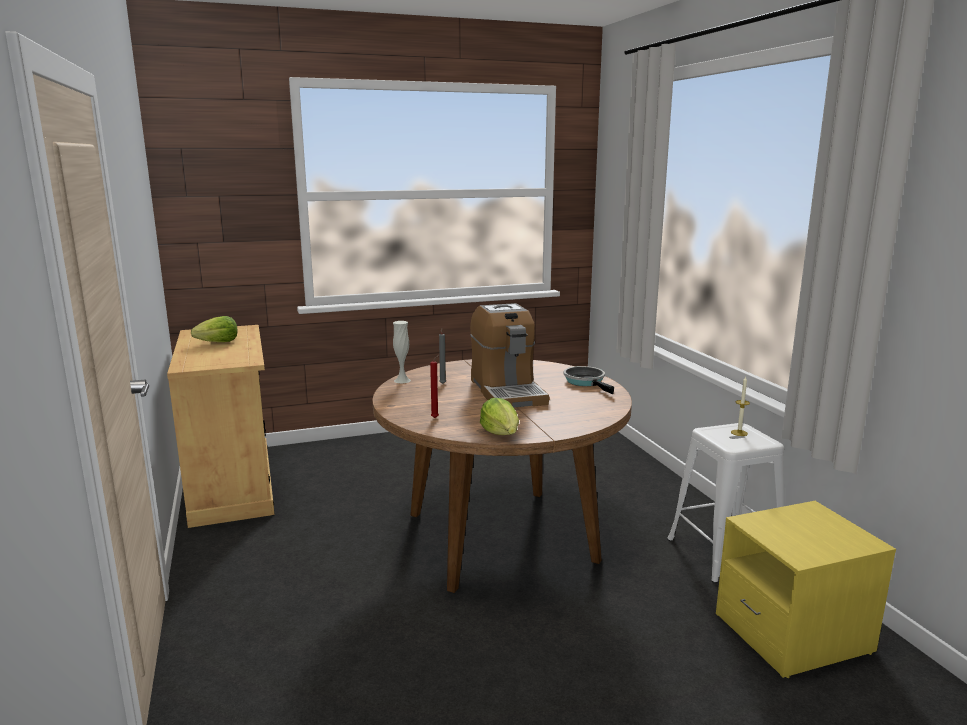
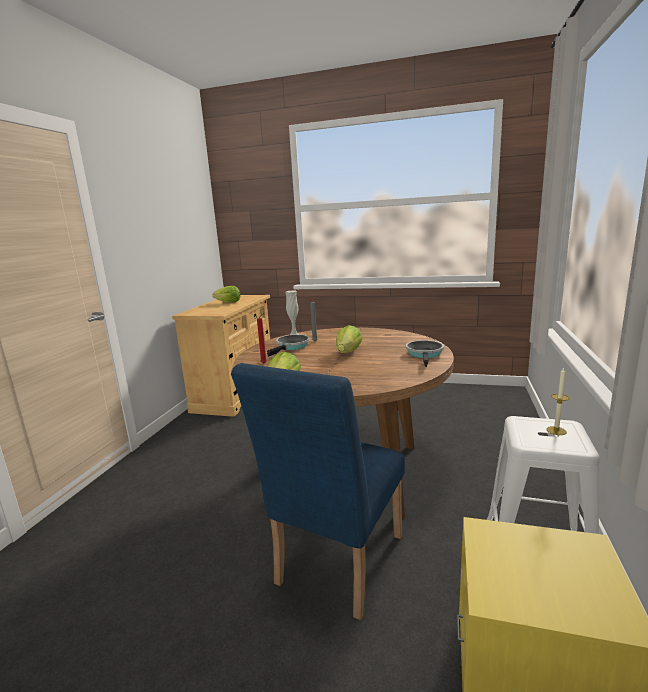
camera: 35 degrees right, 0 degrees up
(428, 394) = (291, 347): none -> frying pan
(507, 391) = (348, 352): coffee machine -> lettuce
(586, 620) = (335, 566): none -> blue chair

